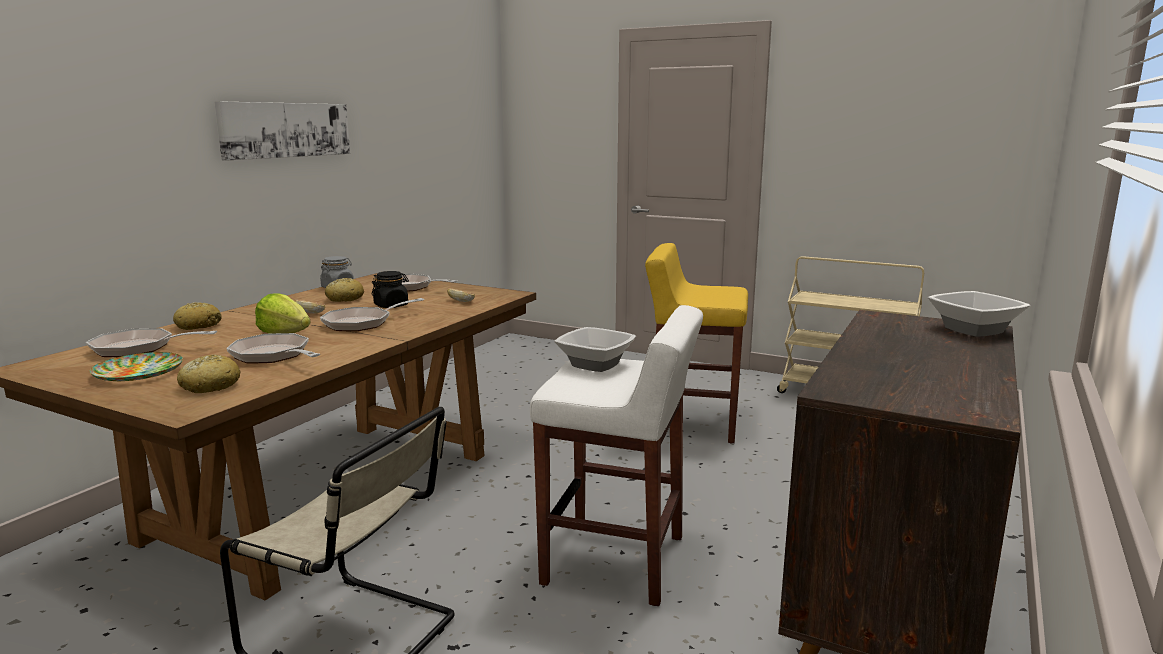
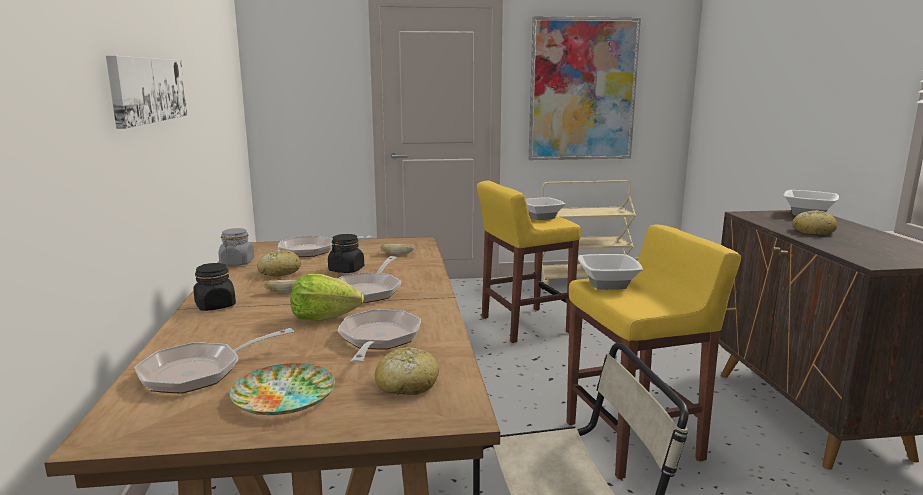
camera: 35 degrees left, 0 degrees up
(198, 326) = (197, 332): bread -> bread (812, 231)
(249, 313) = (215, 306): none -> black jar
(273, 356) = (378, 339): frying pan -> frying pan turned 90 degrees clockwise
(617, 561) = (635, 440): white stool -> yellow stool
(719, 294) = (541, 217): none -> bowl
(874, 138) = (582, 90): none -> picture

